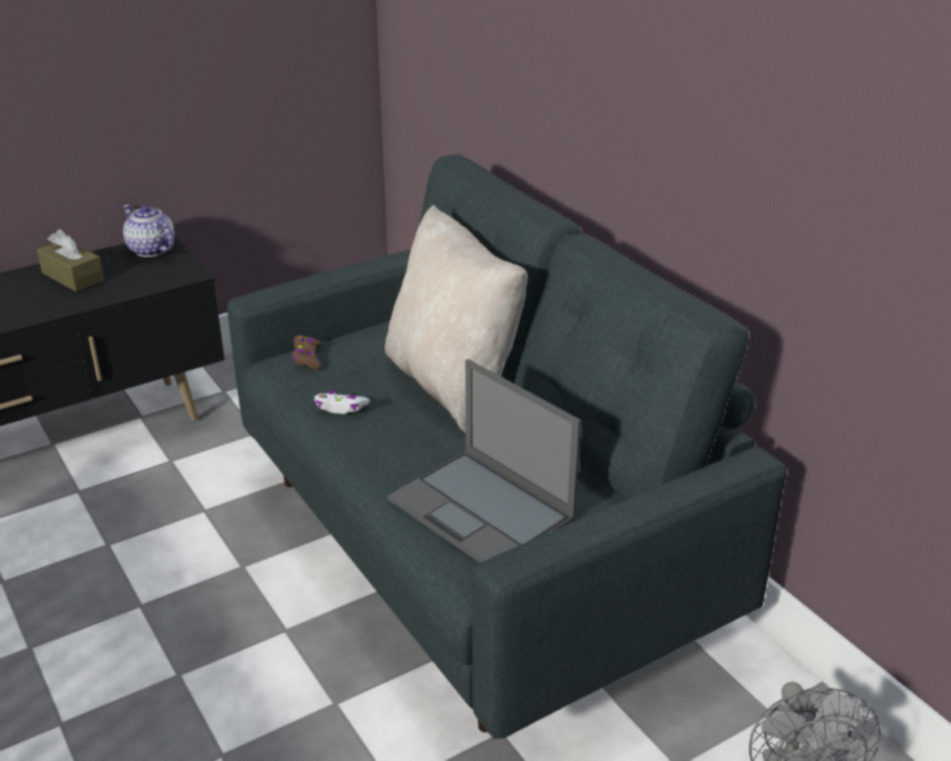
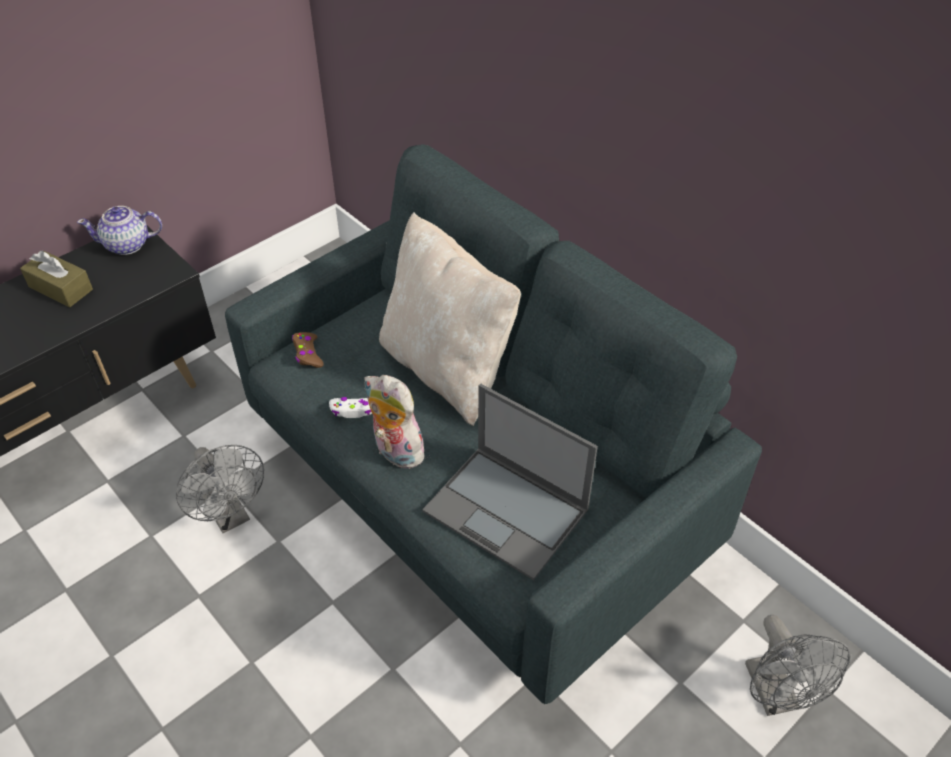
camera: 10 degrees left, 15 degrees up
(151, 250) = (128, 245): teapot -> teapot turned 45 degrees counterclockwise
(198, 537) = (231, 516): none -> grey fan
(374, 447) = (395, 452): none -> plush toy

